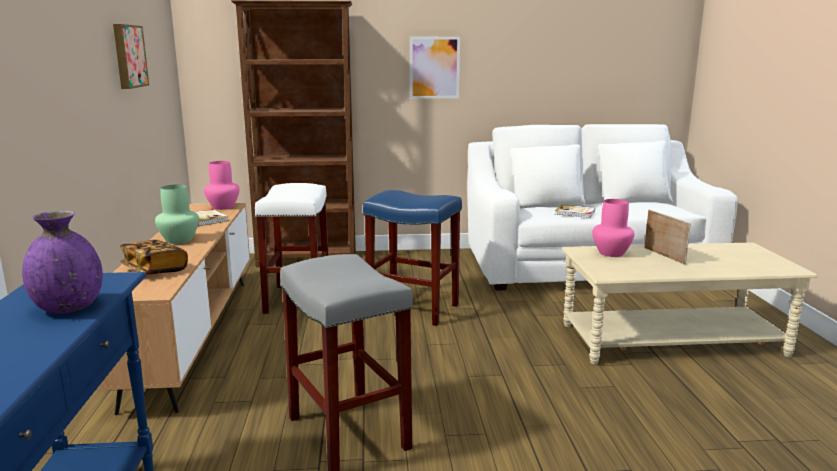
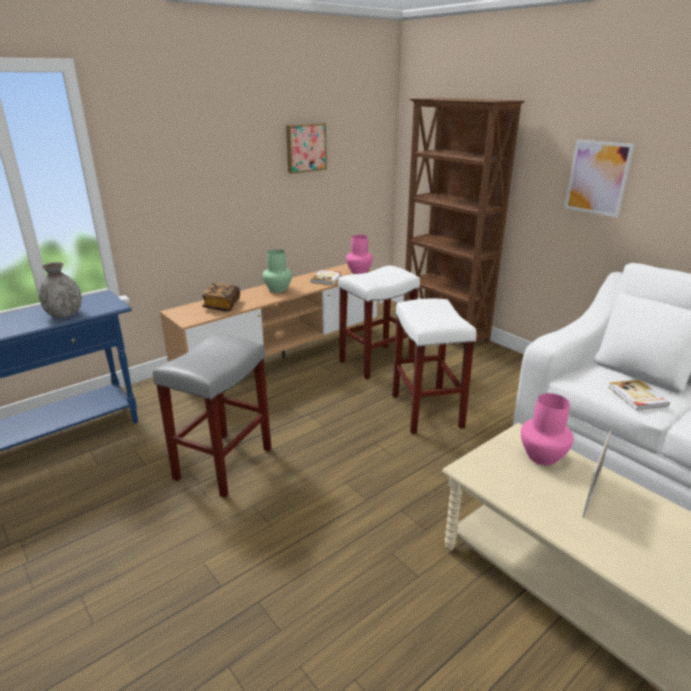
camera: 55 degrees right, 10 degrees up
(68, 308) = (64, 315): purple vase -> grey vase
(414, 308) = (427, 411): blue stool -> white stool

